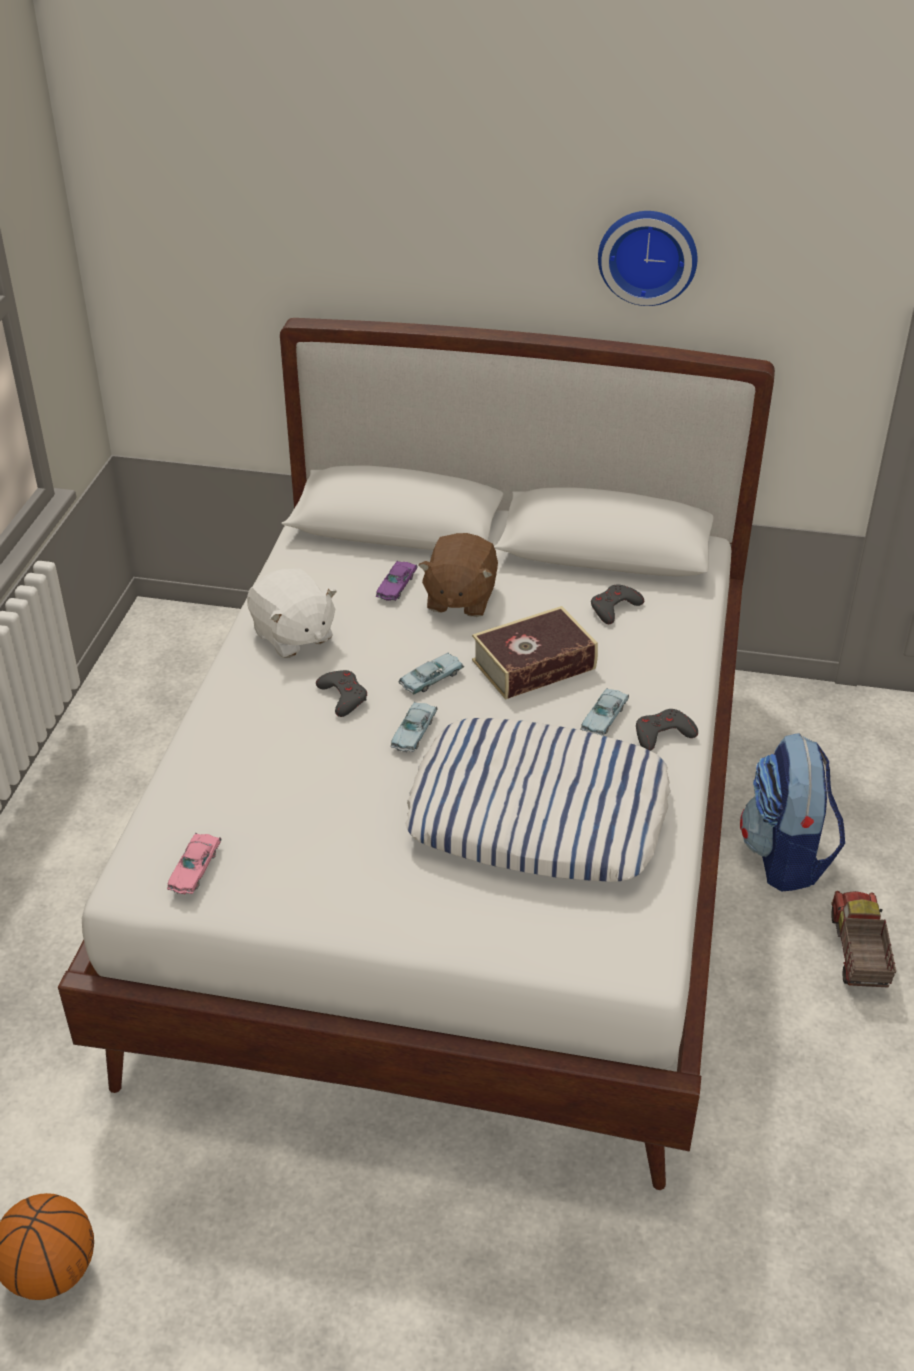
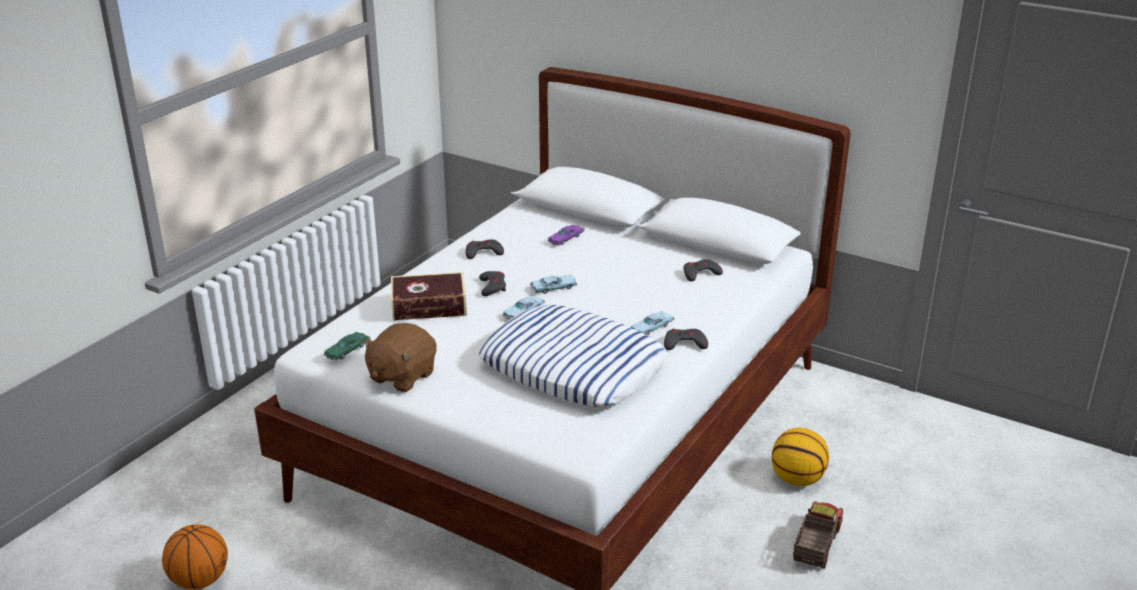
camera: 20 degrees right, 10 degrees down
(195, 868) = (347, 350): pink toy car -> green toy car
(293, 636) = (483, 252): white plush toy -> grey game controller
(459, 599) = (601, 252): brown plush toy -> brown plush toy (401, 376)
(534, 665) = (625, 293): book -> book (429, 306)
(648, 255) = (770, 44): wall clock -> none
(785, 857) = (797, 479): backpack -> basketball

